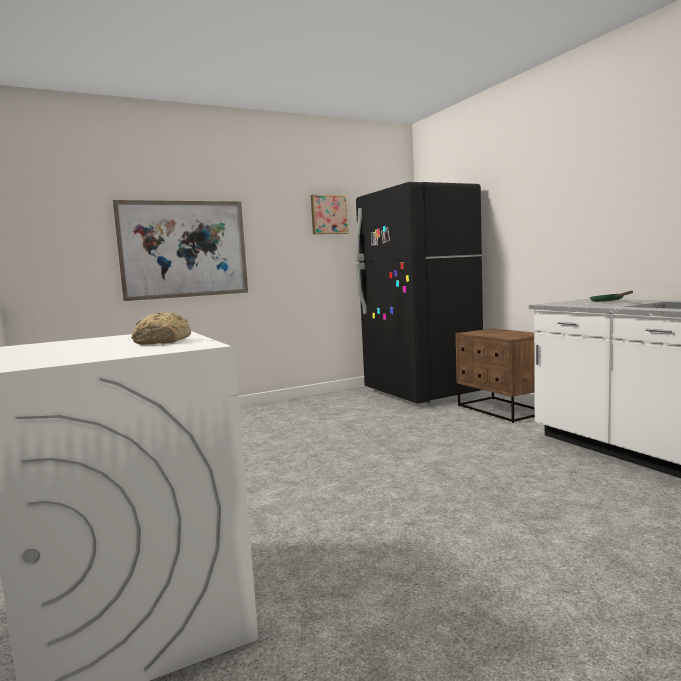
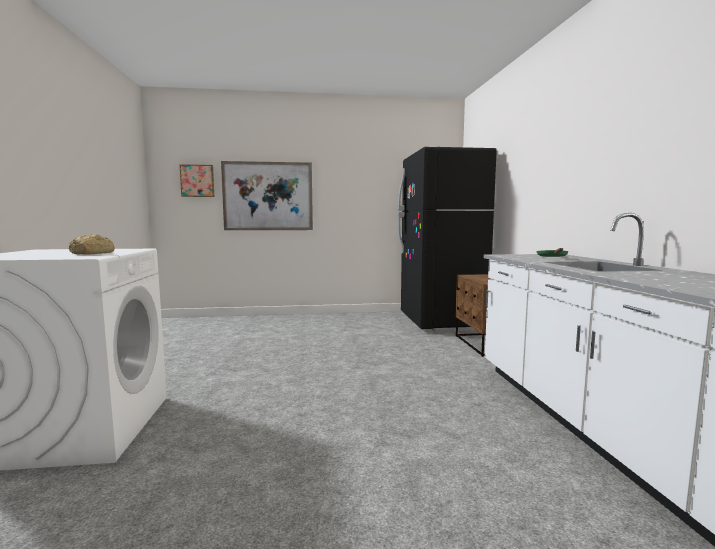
camera: 20 degrees right, 0 degrees up
(328, 214) = (382, 173): picture -> picture (197, 181)

